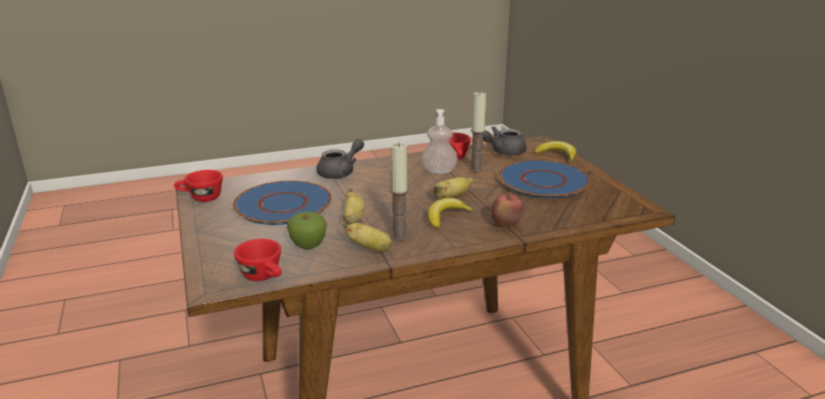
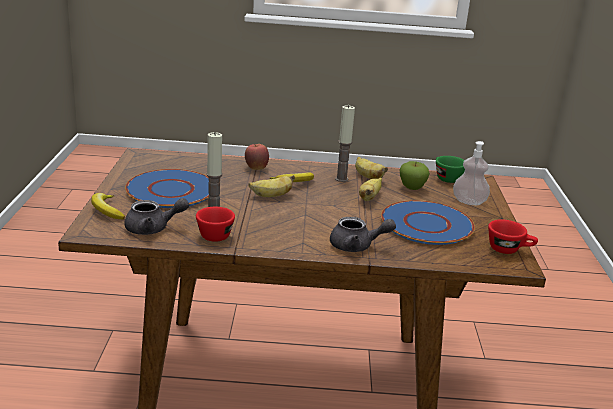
camera: 160 degrees left, 0 degrees up
(264, 277) = (445, 177): red cup -> green cup
(341, 172) = (357, 246): grey teapot -> grey teapot turned 150 degrees counterclockwise
(439, 171) = (253, 223): soap dispenser -> soap dispenser (469, 202)

